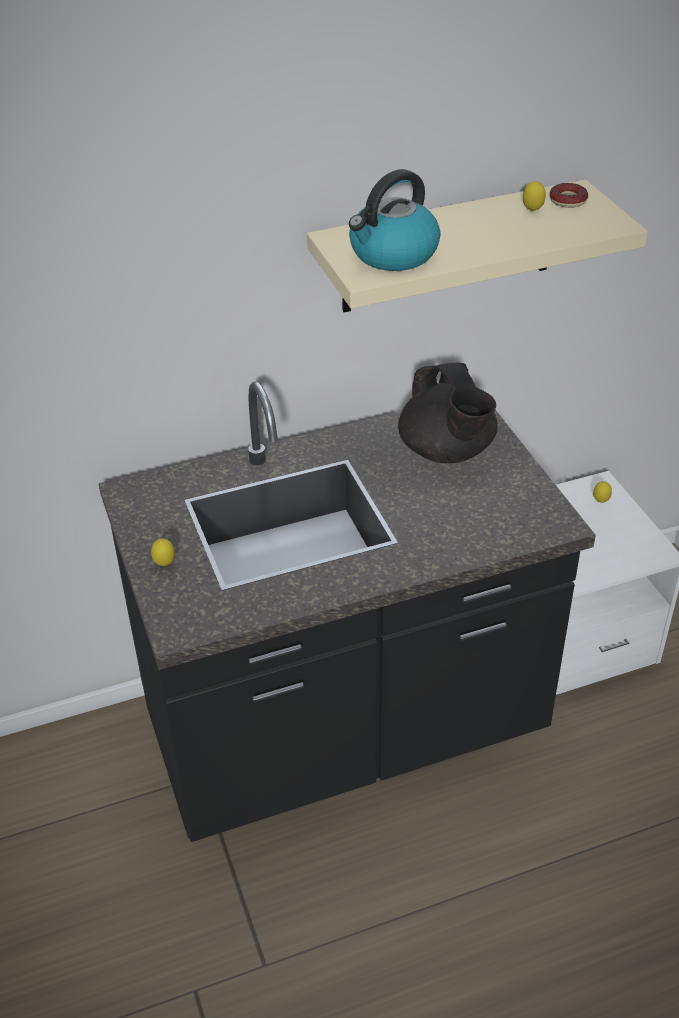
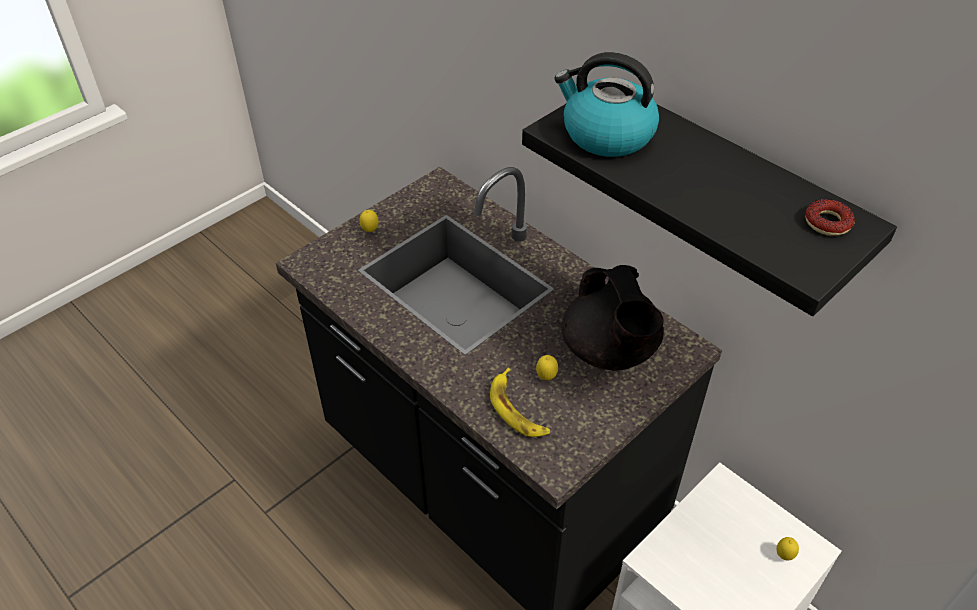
camera: 65 degrees right, 5 degrees up
(447, 451) = (610, 351): black teapot -> black teapot turned 60 degrees counterclockwise
(448, 248) = (728, 187): beige shelf -> black shelf
(485, 528) = (517, 409): none -> banana
(532, 211) = (776, 202): lemon -> lemon (546, 377)

